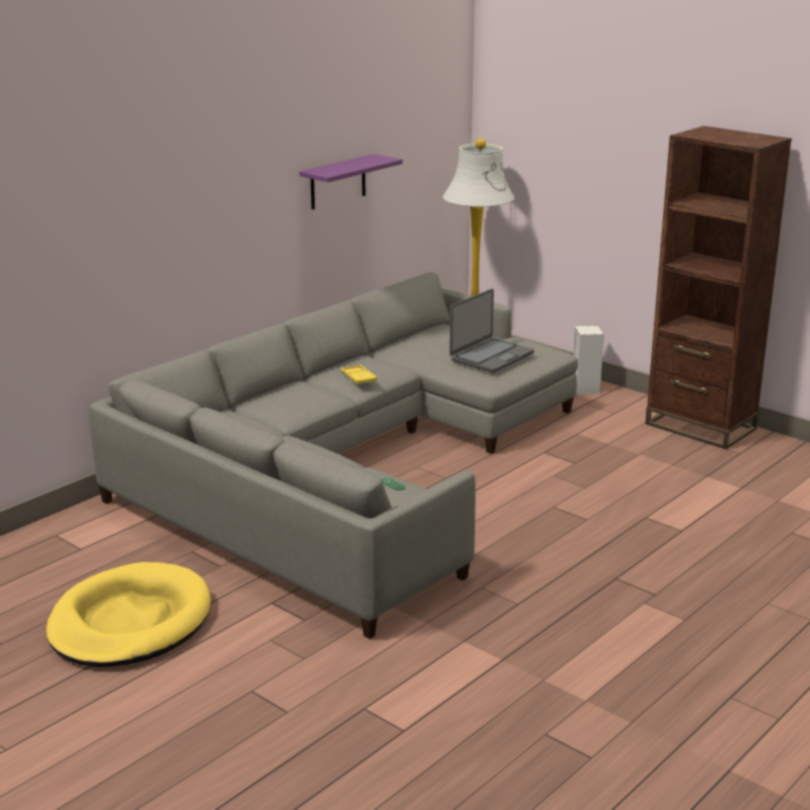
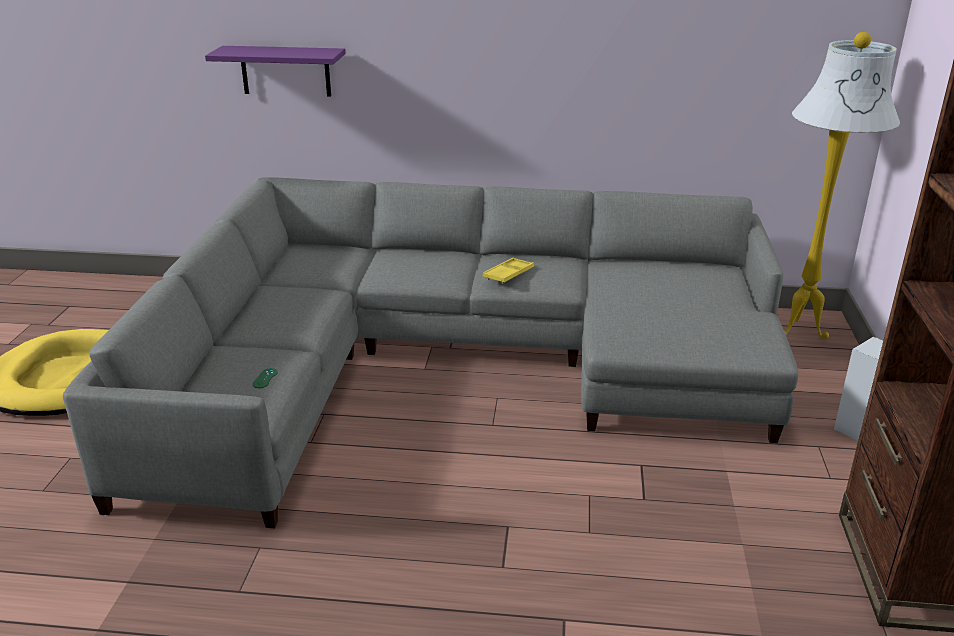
camera: 55 degrees right, 5 degrees up
(338, 182) = (621, 47): purple shelf -> purple shelf (285, 71)
(491, 356) = (676, 318): laptop -> none

